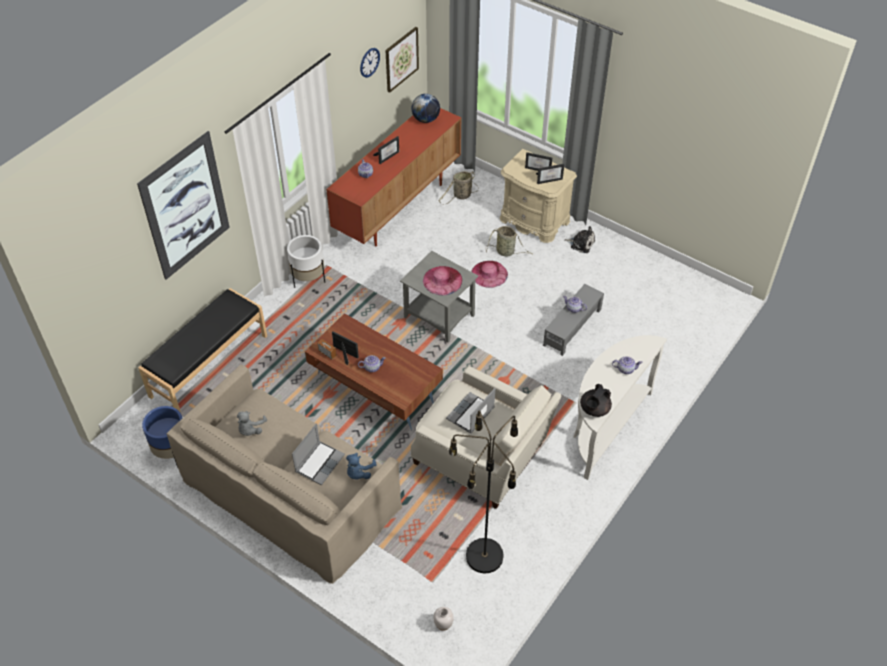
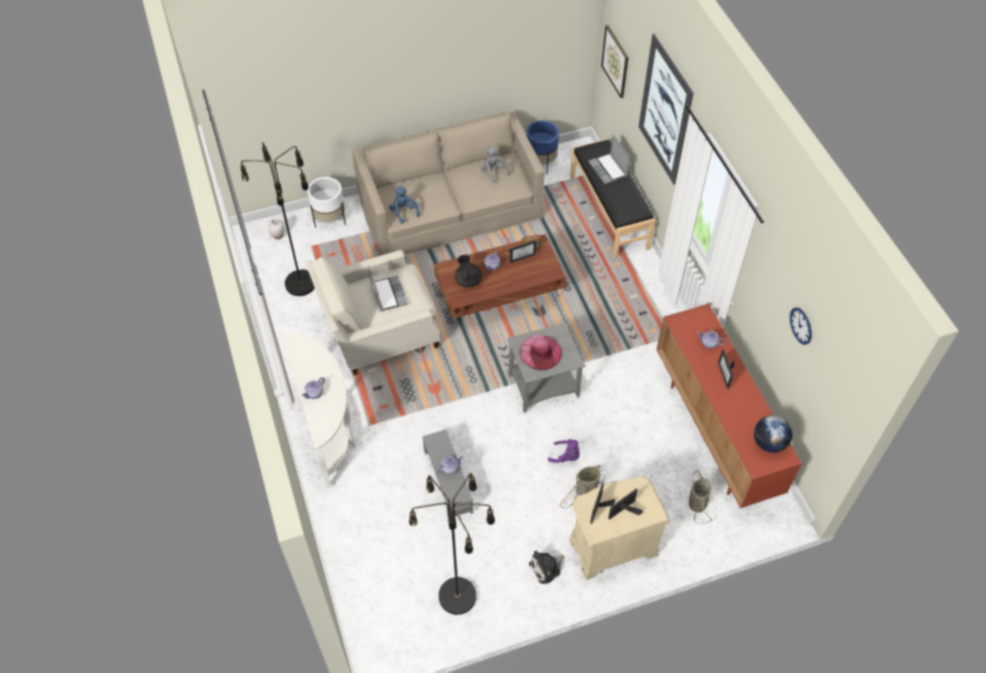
camera: 125 degrees right, 5 degrees up
(308, 279) = (662, 316): white planter -> white planter (330, 219)
(319, 463) = (431, 194): laptop -> laptop (608, 169)
(401, 59) = (825, 394): picture -> picture (615, 61)
(489, 274) = (566, 456): pink hat -> purple plush toy
(594, 409) = (300, 344): black teapot -> black teapot (468, 280)
(645, 275) = (458, 595): none -> floor lamp

